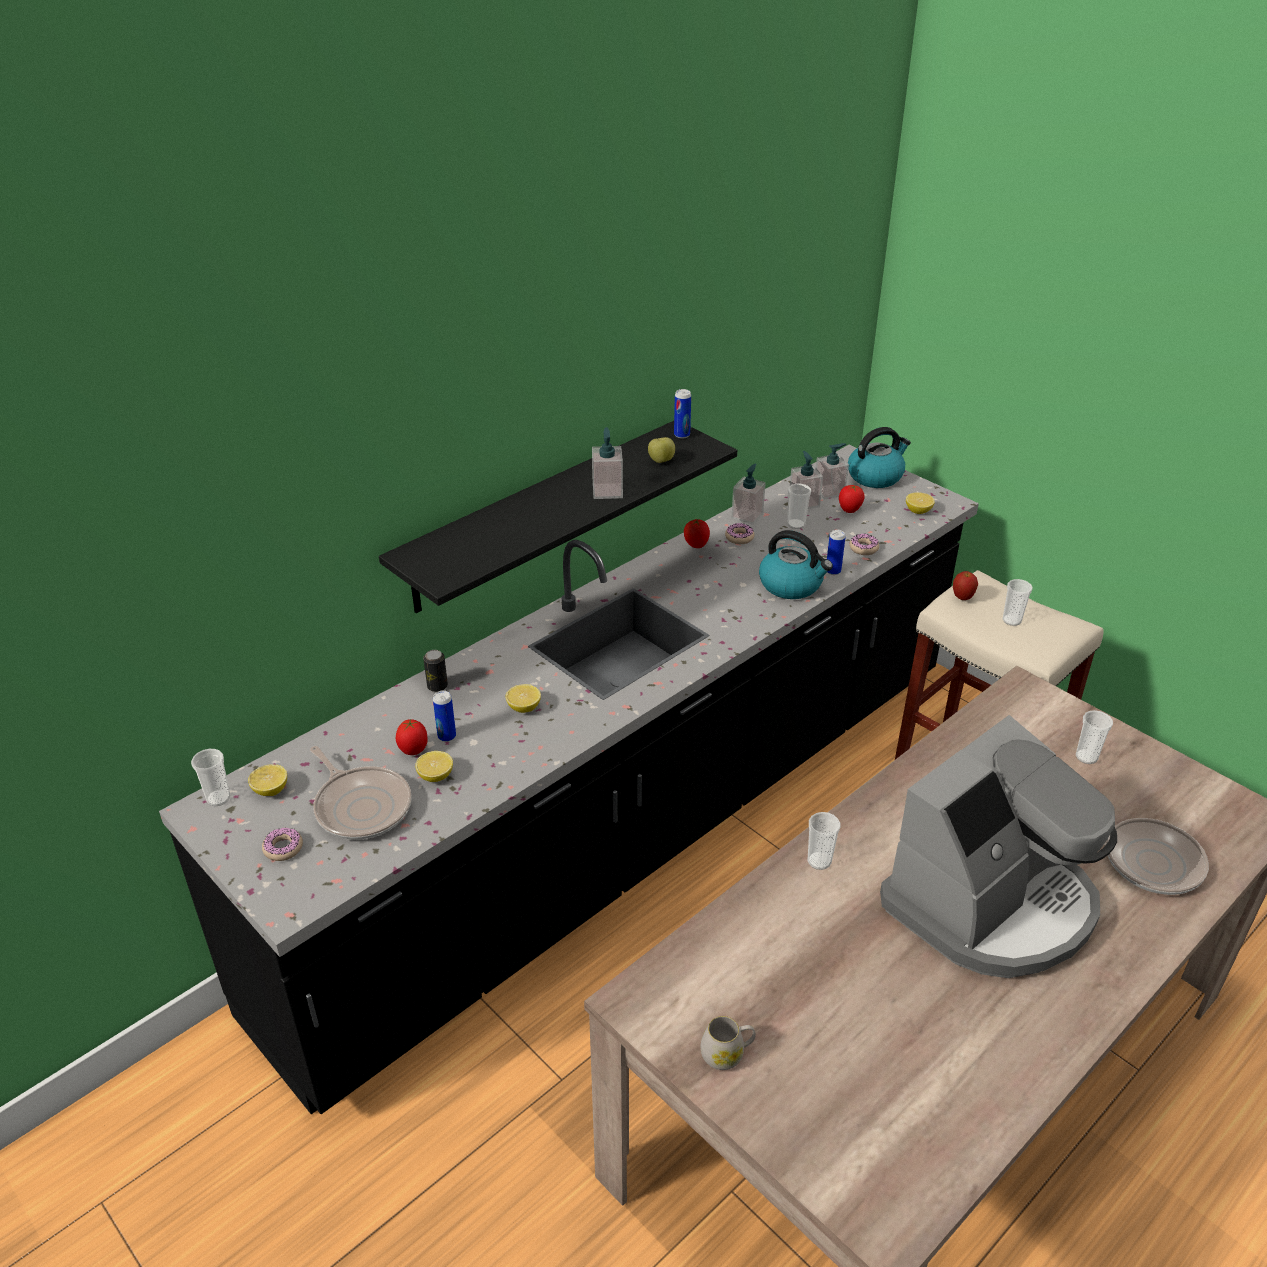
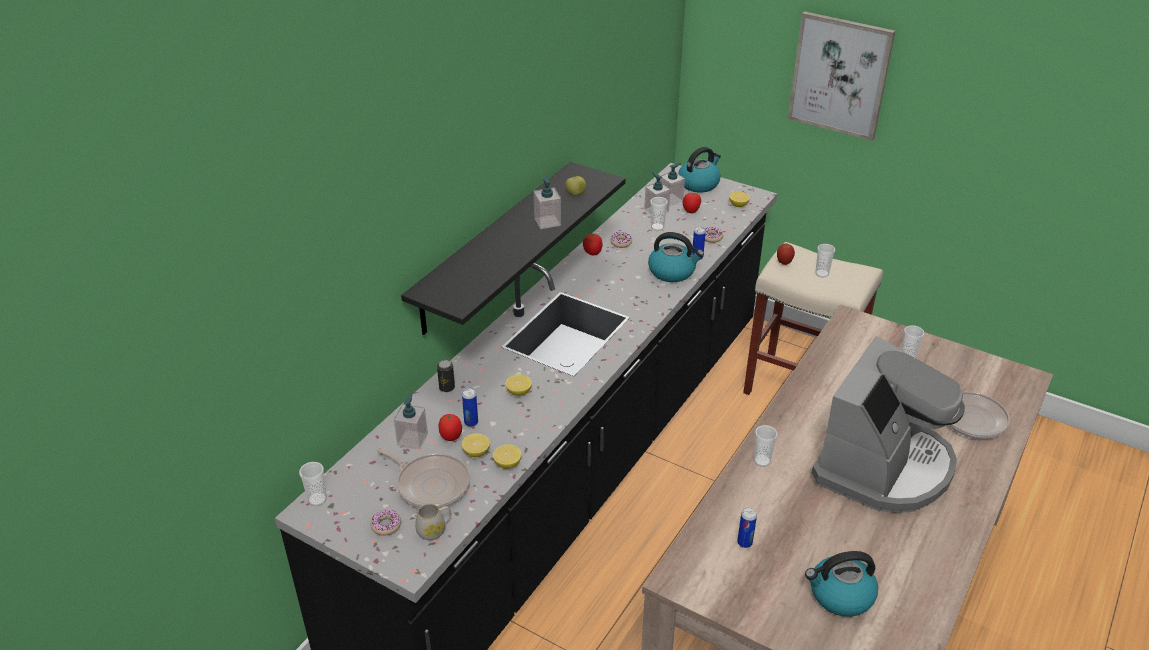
camera: 15 degrees left, 0 degrees up
(270, 790) = (355, 486): lemon -> lemon (507, 464)
(682, 435) = (581, 172): can -> can (744, 542)
(727, 1054) = (752, 599): white mug -> white mug (434, 530)
(747, 516) = (620, 226): soap dispenser -> soap dispenser (412, 439)
(854, 1077) = (840, 595): none -> kettle
(1079, 349) = (840, 75): none -> picture

